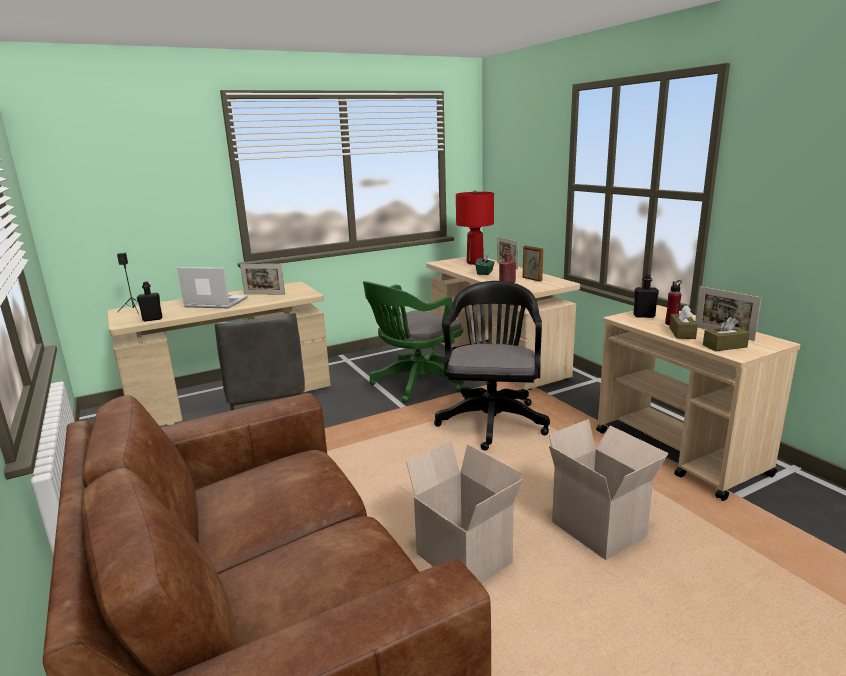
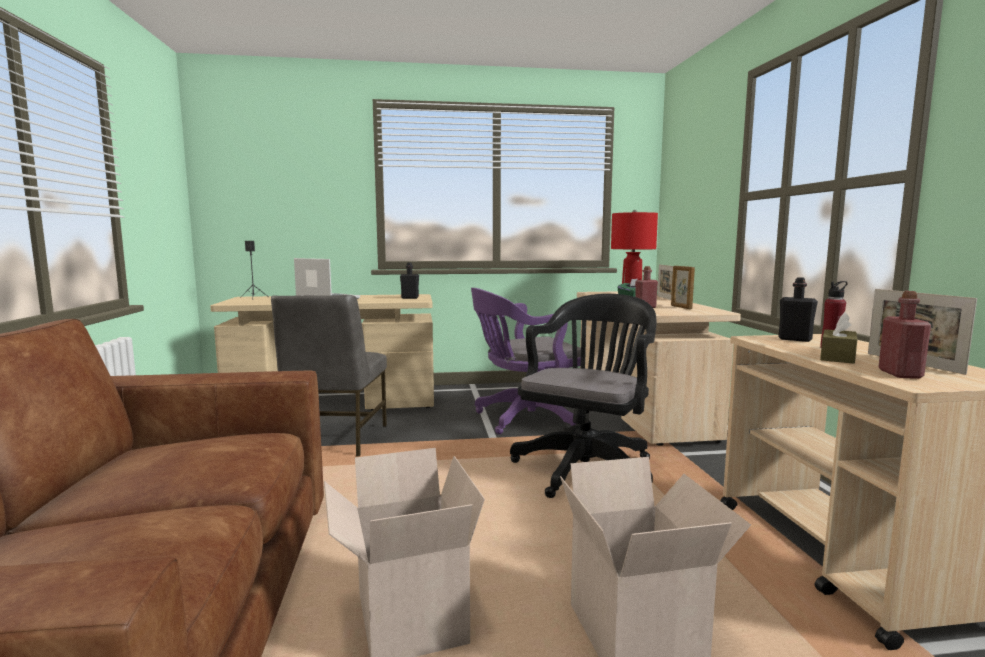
camera: 20 degrees right, 10 degrees down
(152, 319) = (255, 303): black bottle -> black bottle (410, 298)
(264, 294) = (379, 298): picture frame -> none
(415, 384) = (525, 419): green office chair -> purple office chair
(724, 346) = (900, 374): brown tissue box -> red bottle

